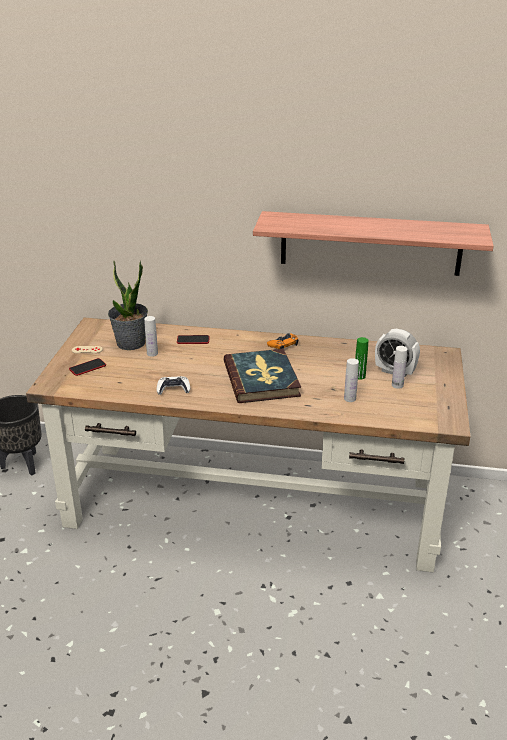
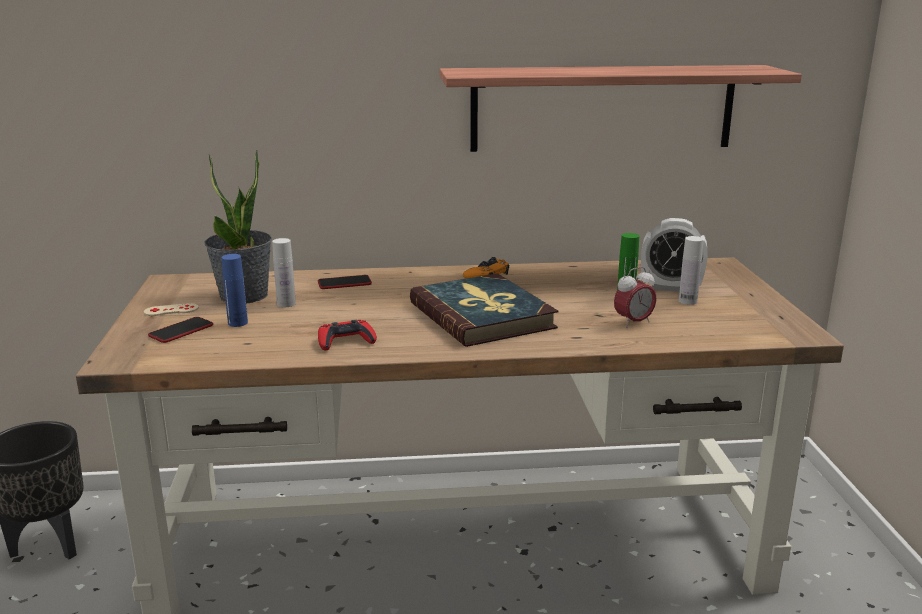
camera: 15 degrees left, 10 degrees down
(120, 365) = (238, 323): none -> blue bottle
(173, 389) = (345, 341): white game controller -> red game controller
(350, 398) = (633, 323): white bottle -> alarm clock

